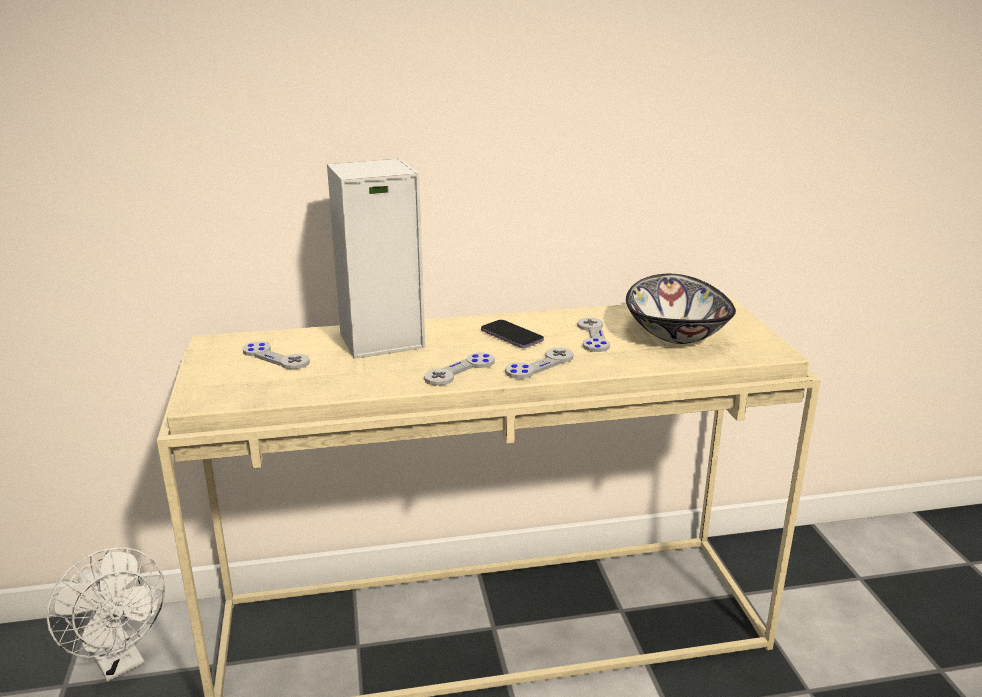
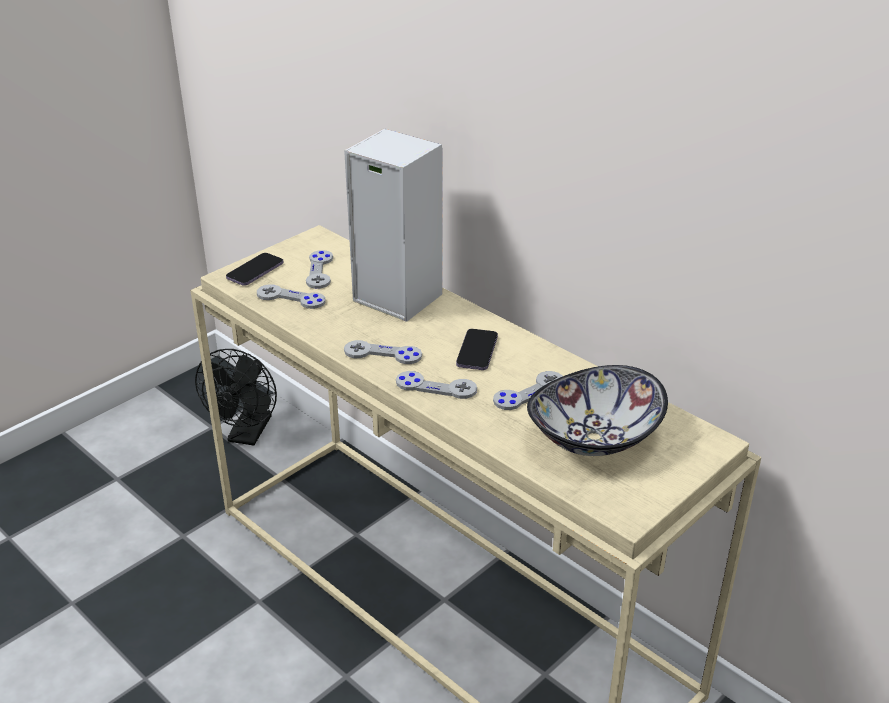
camera: 55 degrees right, 10 degrees up
(120, 661) = (247, 435): white fan -> black fan
(216, 385) = (255, 271): none -> phone
(299, 383) = (291, 298): none -> grey game controller

